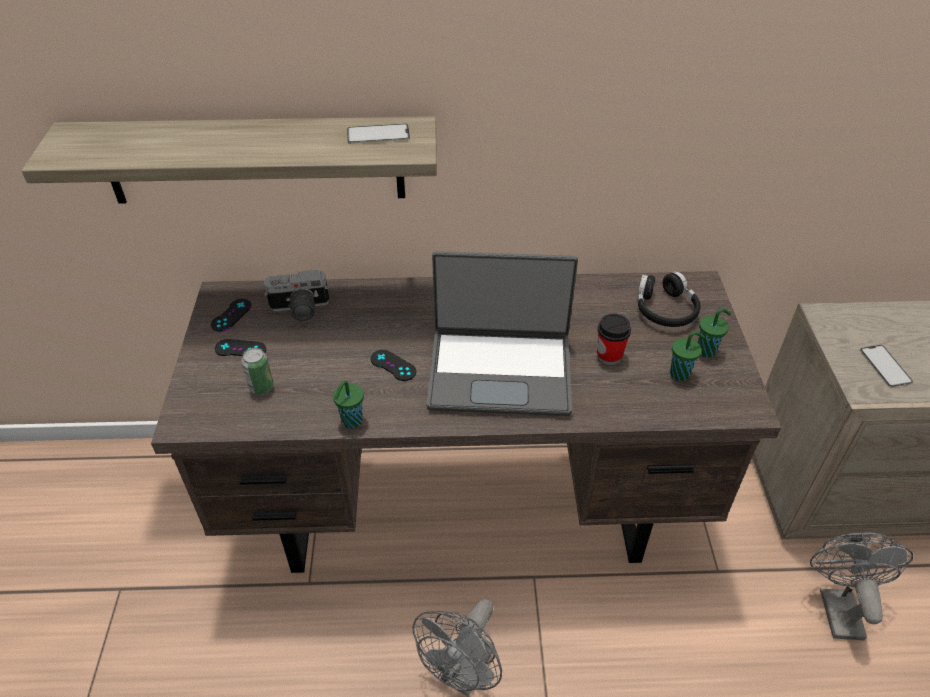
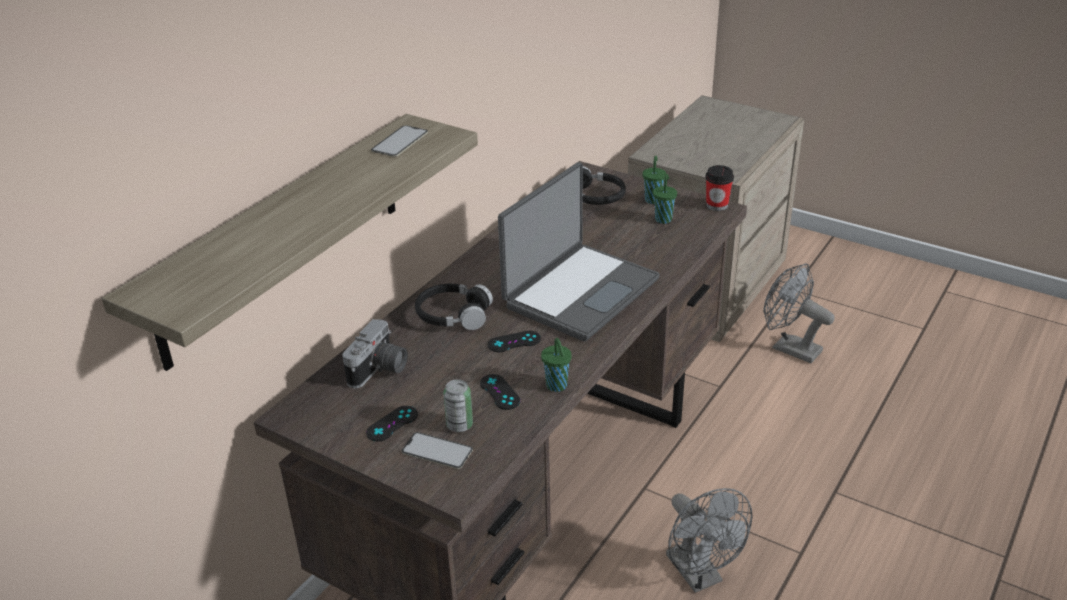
camera: 55 degrees left, 10 degrees down
(231, 315) = (334, 415): black game controller -> black game controller (499, 392)
(401, 313) = (453, 315): none -> black headphones
(609, 356) = (615, 239): cup -> cup (717, 205)
(885, 366) = (717, 157): phone -> phone (437, 451)

